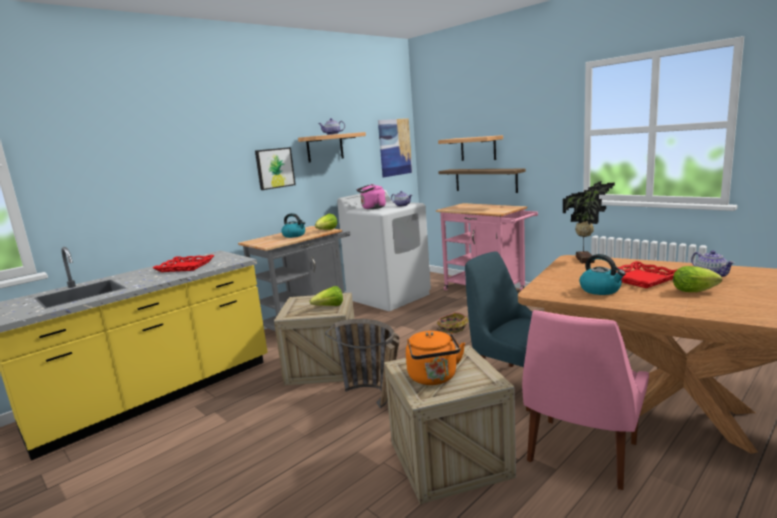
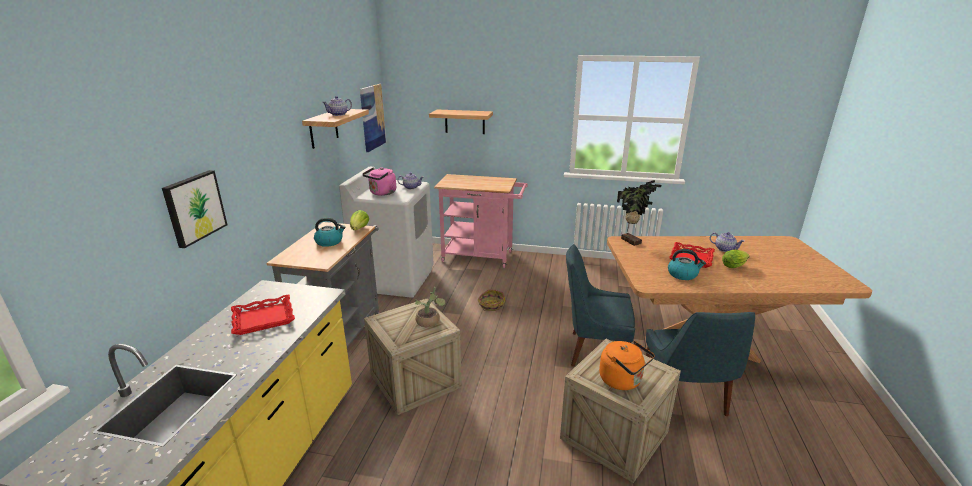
camera: 35 degrees left, 10 degrees up
(274, 168) = (285, 162): picture -> picture (194, 207)
(329, 307) = (430, 323): lettuce -> potted plant
(376, 399) = (504, 400): basket -> none
(485, 180) = (472, 152): shelf -> none
(580, 455) = (685, 398): pink chair -> blue chair

